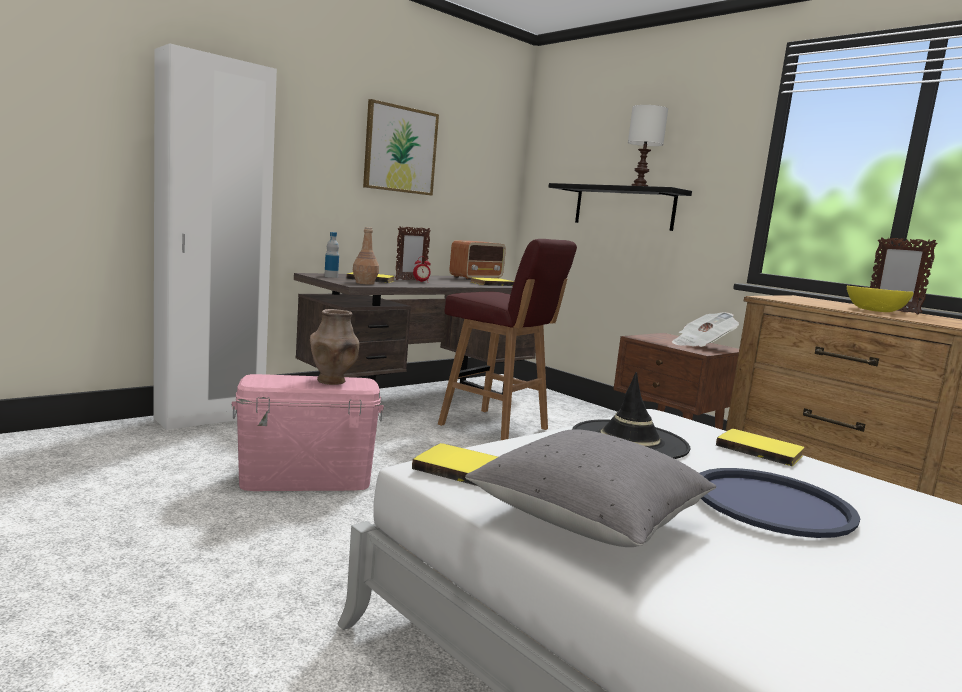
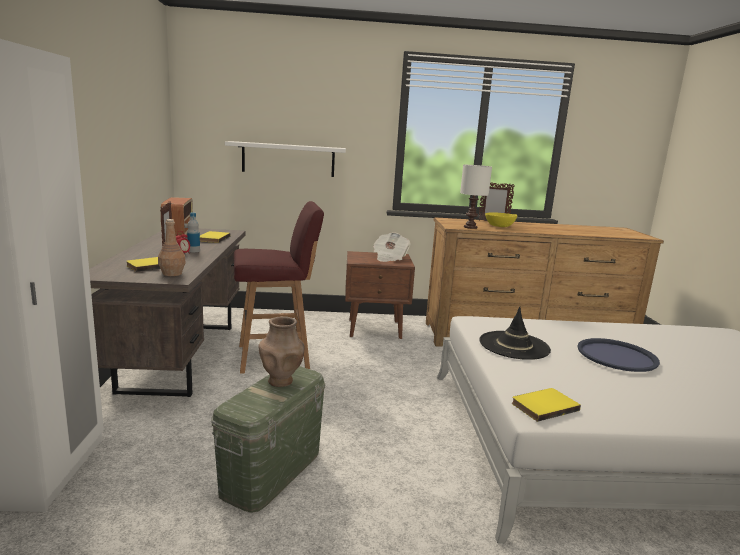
camera: 50 degrees left, 5 degrees up
(305, 479) = (272, 472): pink storage box -> green storage box
(331, 276) = (117, 273): bottle -> bottle (194, 251)
(400, 149) = (111, 122): picture -> none
(588, 520) = (623, 403): grey pillow -> none
(623, 207) = (288, 159): black shelf -> white shelf
(639, 186) = (310, 146): white table lamp -> white table lamp (469, 227)
(760, 450) = (540, 324): yellow book -> none

